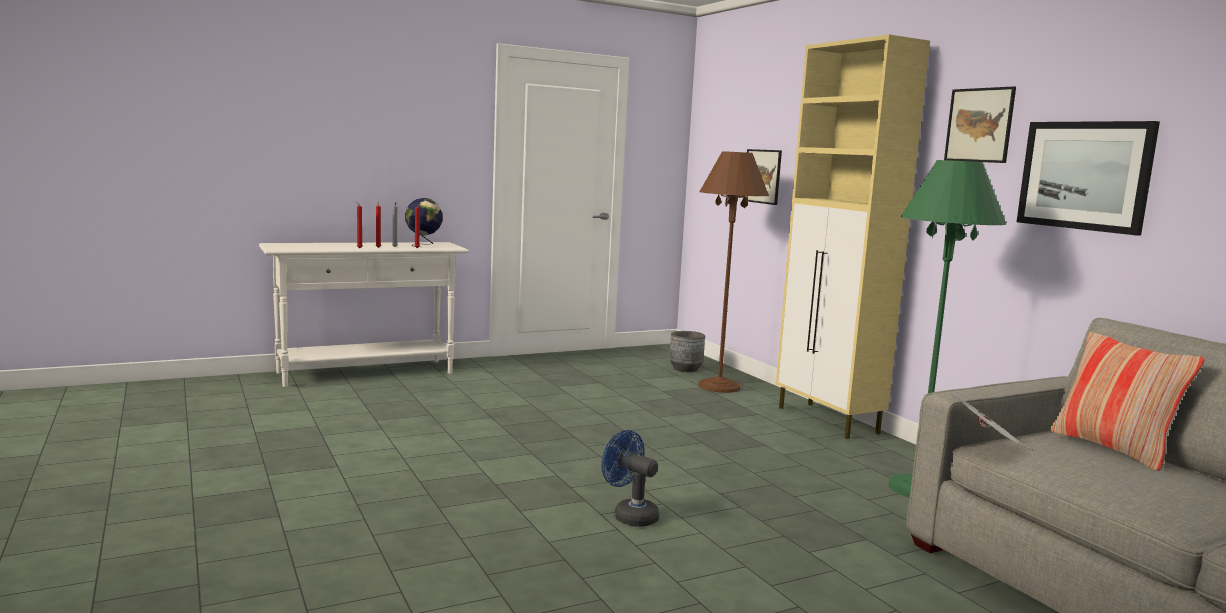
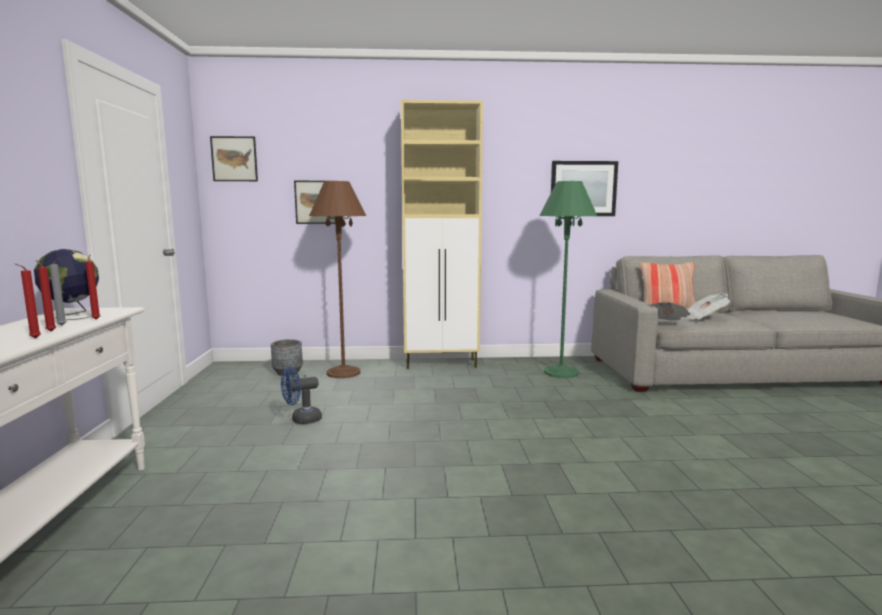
camera: 65 degrees left, 0 degrees up
(630, 515) = (590, 452): blue fan -> blue fan (301, 420)
(979, 125) = (516, 162): picture -> picture (234, 159)
(1102, 470) = (703, 318): none -> newspaper

